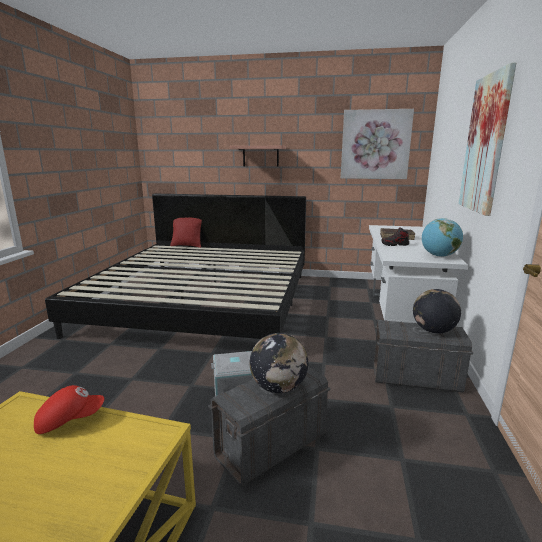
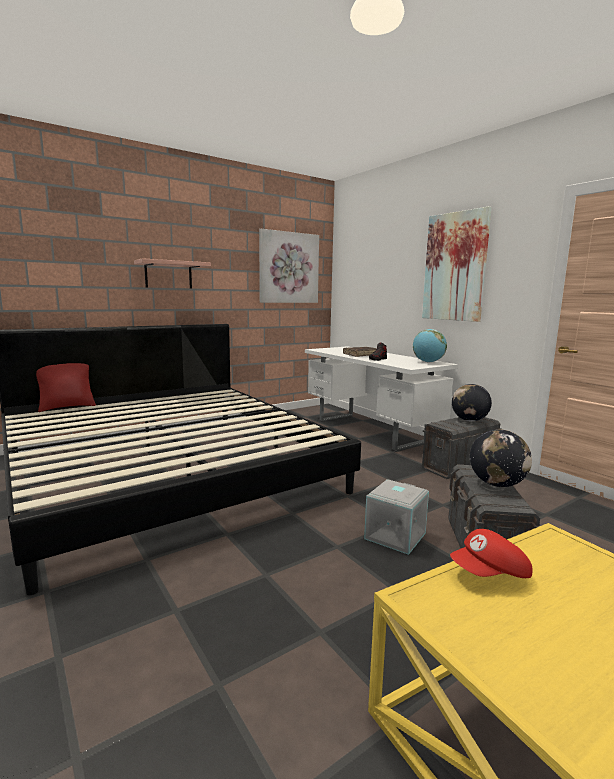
camera: 45 degrees left, 5 degrees down
(70, 420) = (490, 574): red cap -> red cap turned 135 degrees counterclockwise

